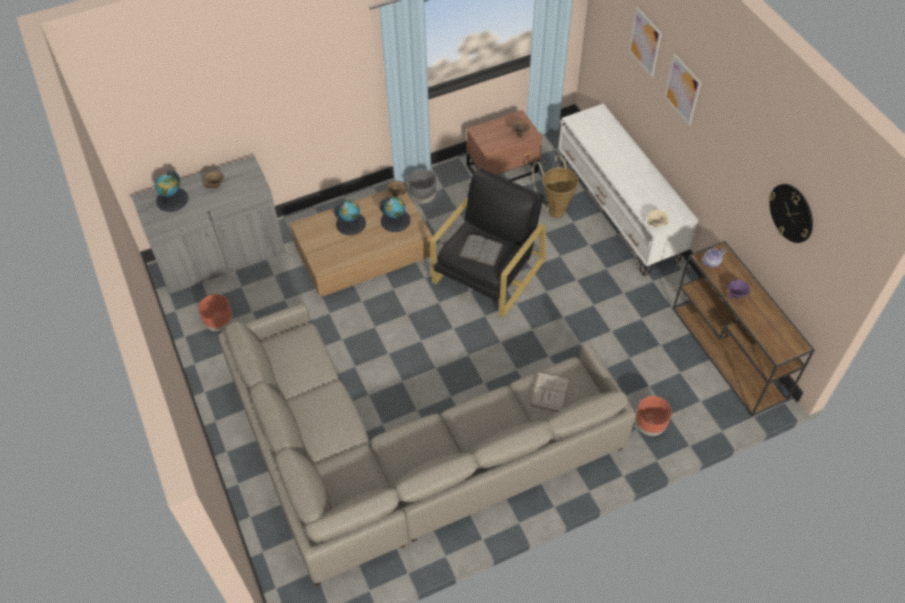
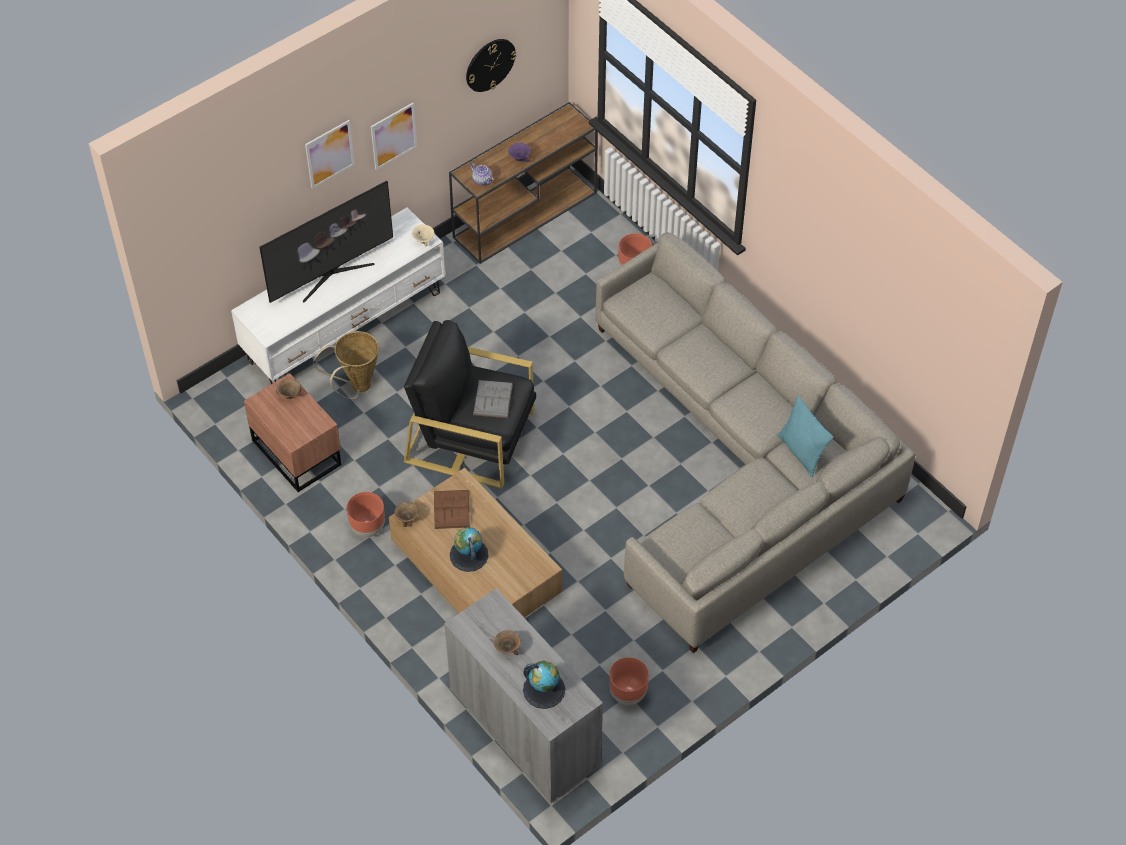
camera: 105 degrees left, 0 degrees up
(356, 470) = (801, 452): none -> turquoise pillow
(395, 220) = (451, 509): globe -> brown book
(423, 198) = (367, 527): grey planter -> brown planter
(550, 392) = (657, 313): white book -> none
(628, 162) = (331, 274): none -> television
(645, 42) = (260, 187): picture -> picture (393, 136)

